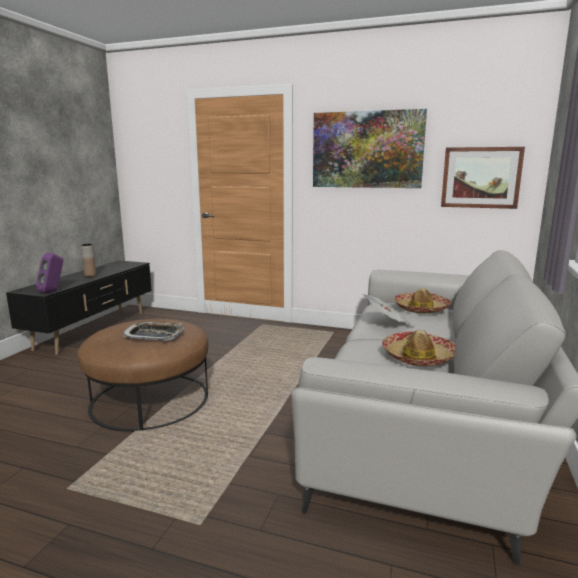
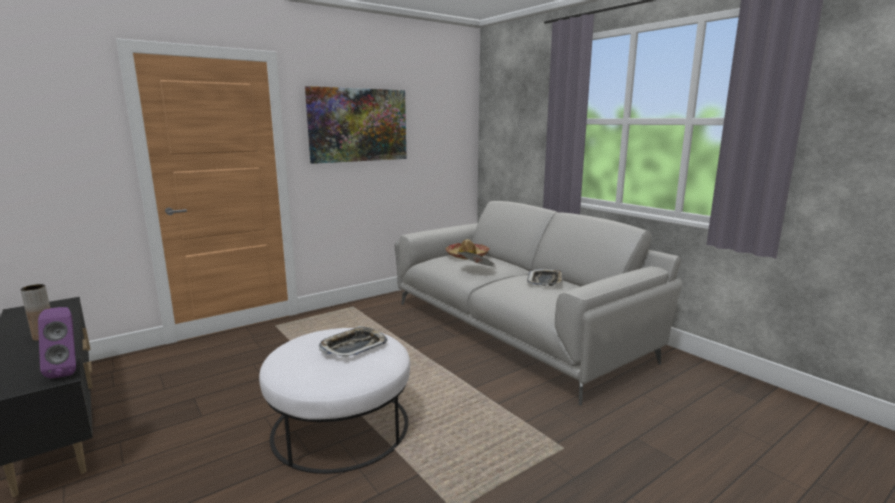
camera: 55 degrees left, 0 degrees up
(150, 399) = (340, 426): brown ottoman -> white ottoman
(418, 357) = (545, 281): hat -> tray
(480, 177) = (443, 147): picture -> none

